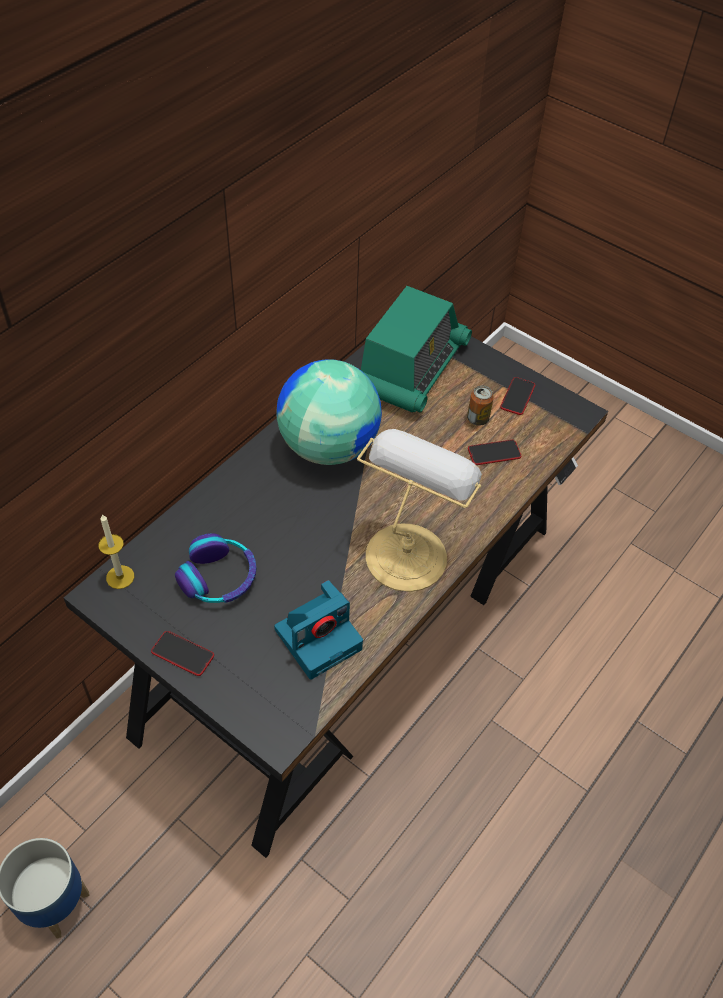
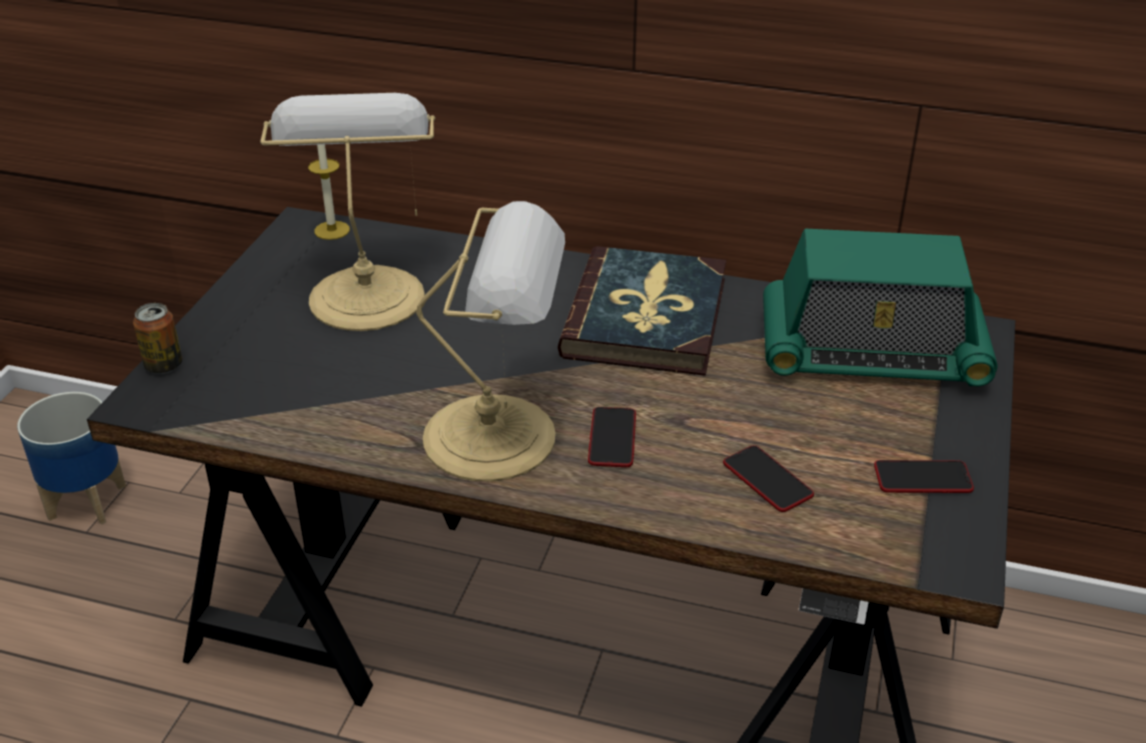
camera: 70 degrees right, 15 degrees down
(182, 654) = (240, 300): phone -> phone (612, 438)
(219, 577) = (366, 294): headphones -> table lamp
(319, 637) = (308, 395): camera -> none
(328, 446) = (647, 317): globe -> book
(478, 419) = (828, 445): can -> can (163, 365)

